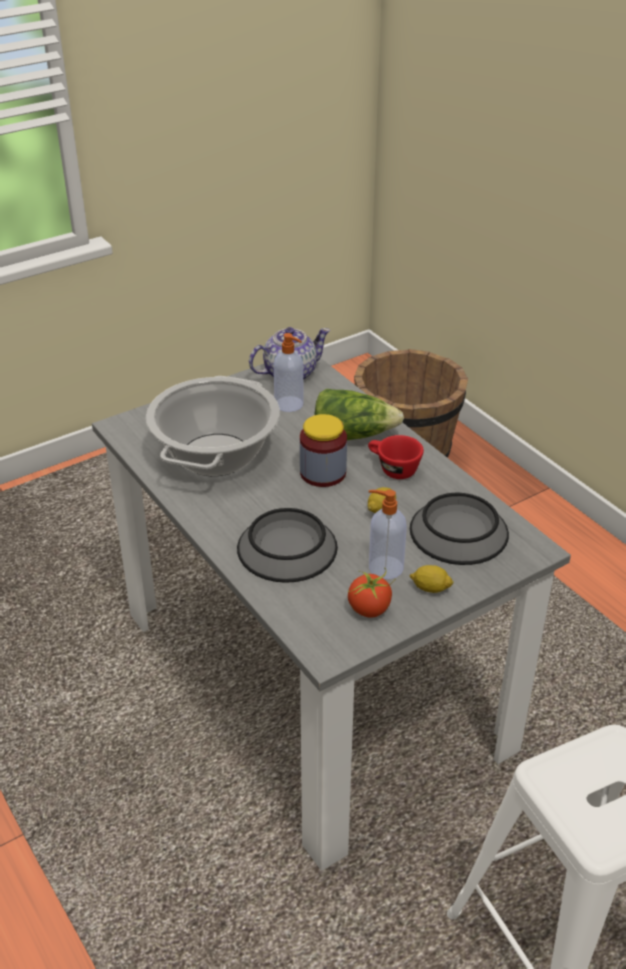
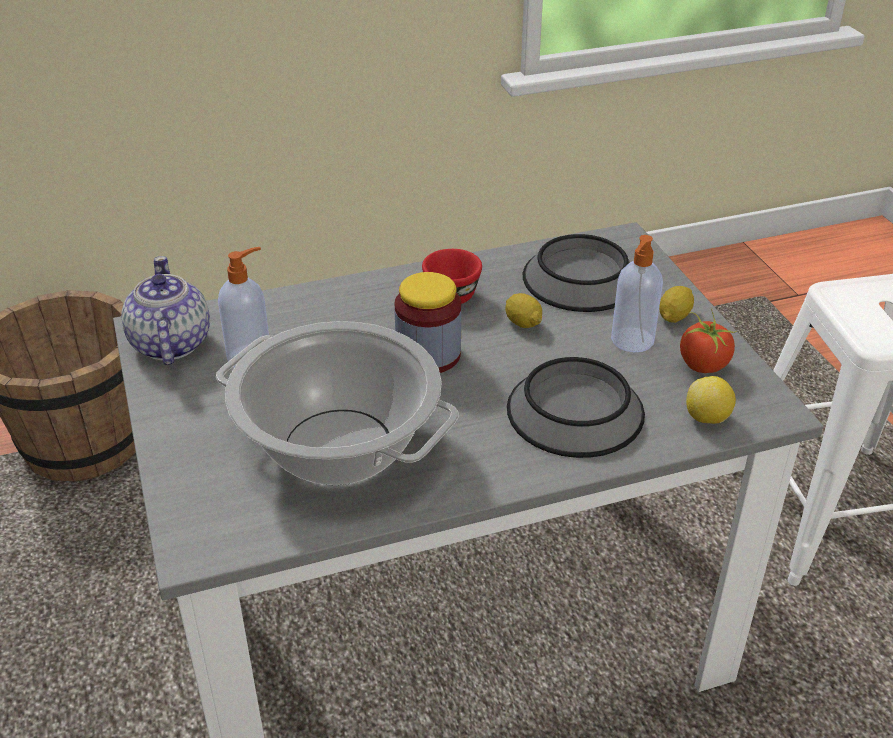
camera: 75 degrees left, 0 degrees up
(303, 615) = (707, 418): none -> lemon
(353, 435) = (357, 316): lettuce -> none

